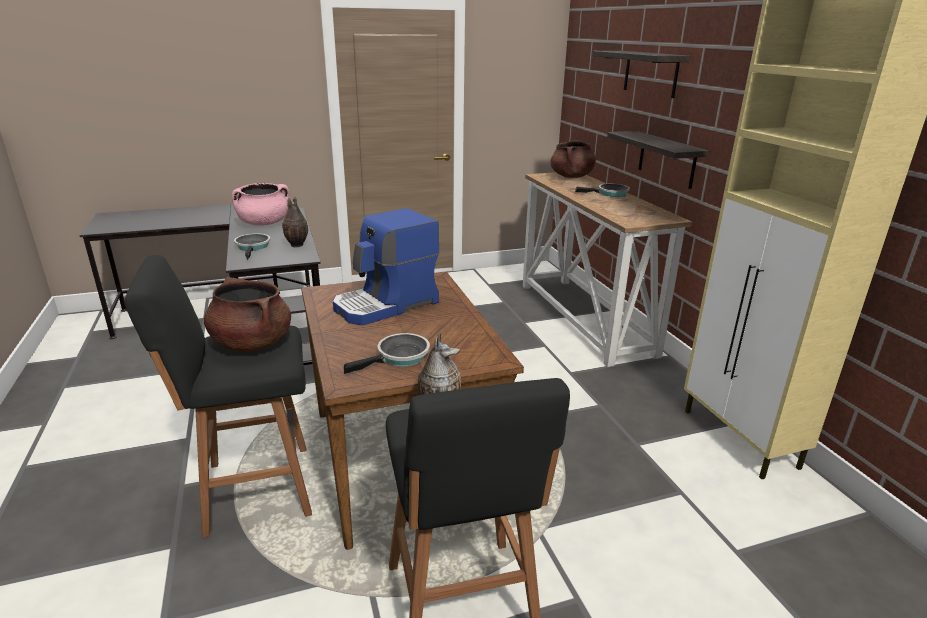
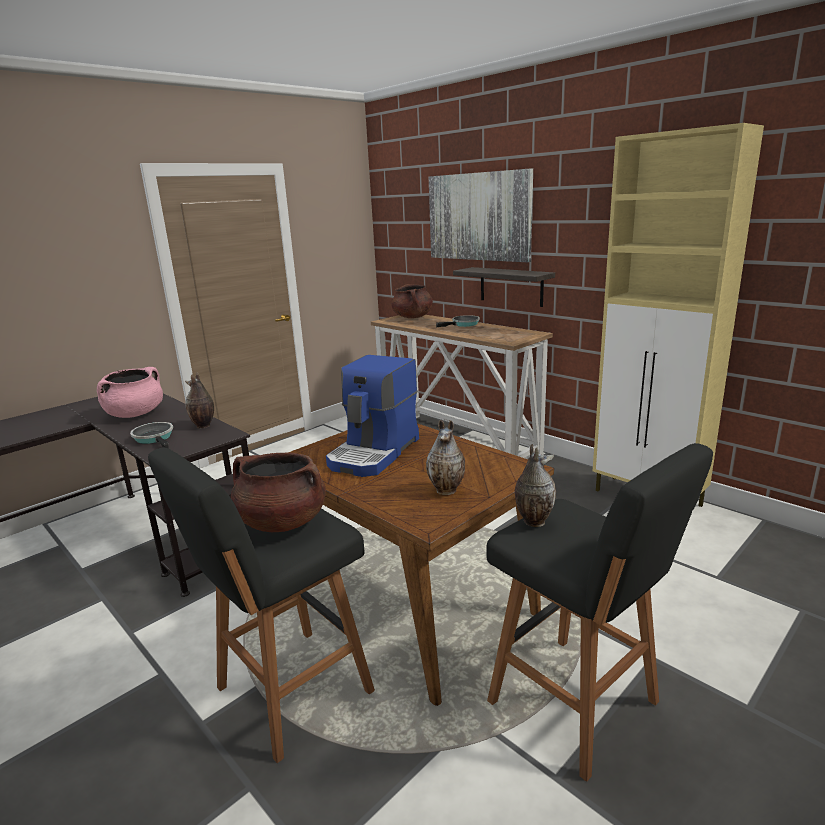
camera: 25 degrees left, 5 degrees down
(399, 357) = (447, 490): frying pan -> vase
(650, 73) = (479, 217): shelf -> picture

